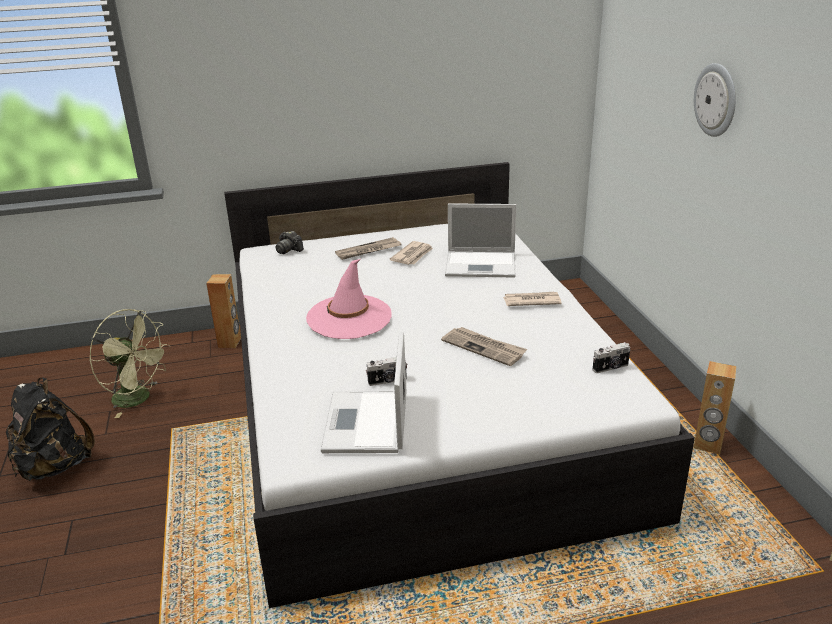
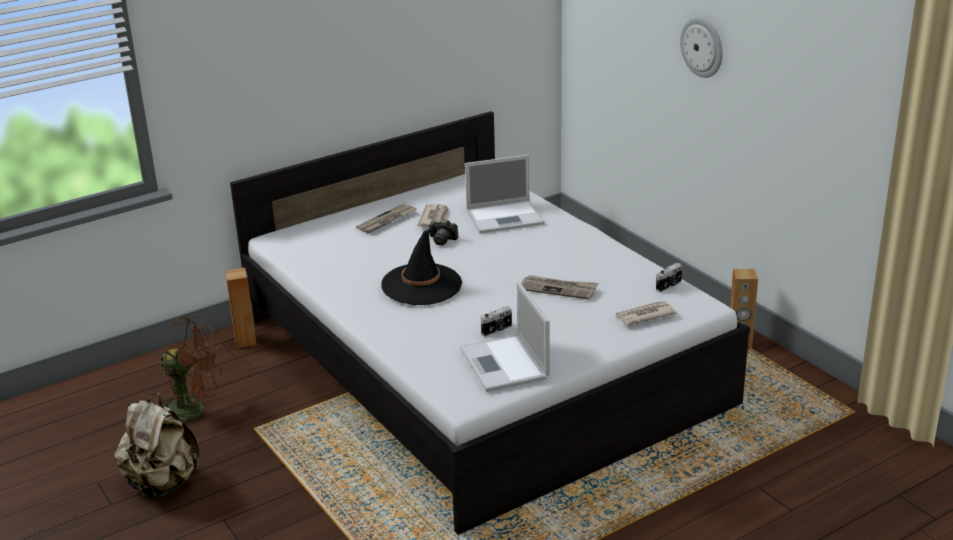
camera: 20 degrees left, 0 degrees up
(54, 466) = (162, 484): black backpack -> beige backpack
(139, 399) = (194, 410): green fan -> brown fan
(289, 250) = (306, 232): camera -> camera (442, 240)
(349, 317) = (421, 285): pink hat -> black hat
(531, 301) = (571, 243): newspaper -> newspaper (644, 315)

